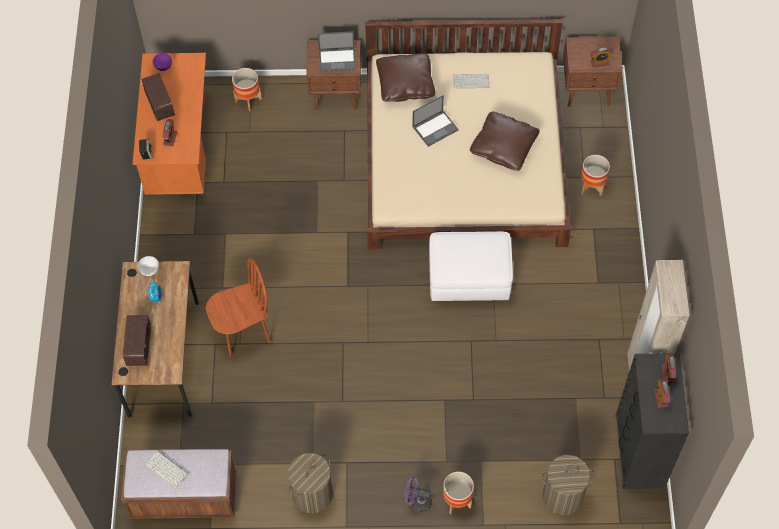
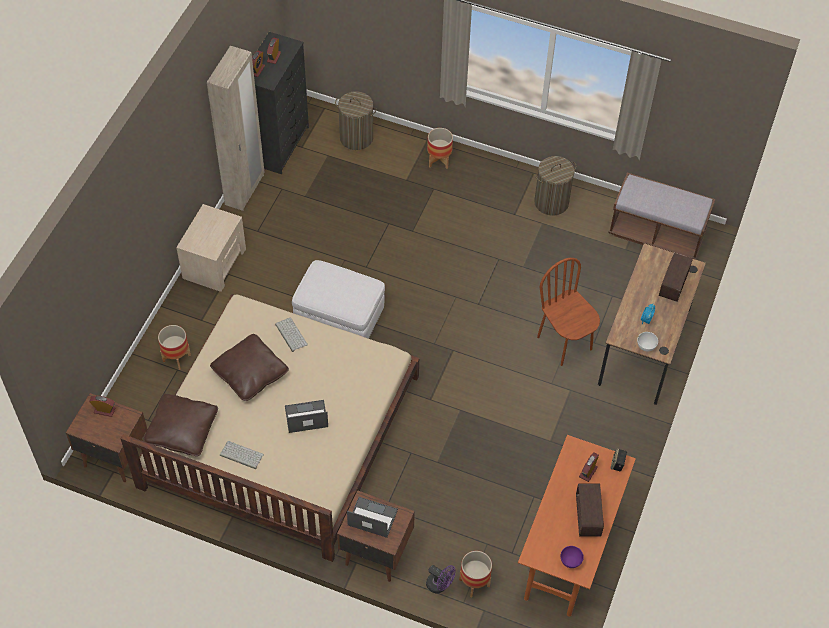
camera: 160 degrees left, 5 degrees down
(167, 469) = (671, 204): keyboard -> keyboard (290, 334)
(243, 333) = (565, 343): brown chair -> brown chair turned 60 degrees clockwise
(405, 84) = (310, 477): brown pillow -> brown pillow (182, 430)
(417, 501) = (470, 170): purple fan -> purple fan (440, 585)
(618, 289) = (214, 263): none -> beige nightstand

